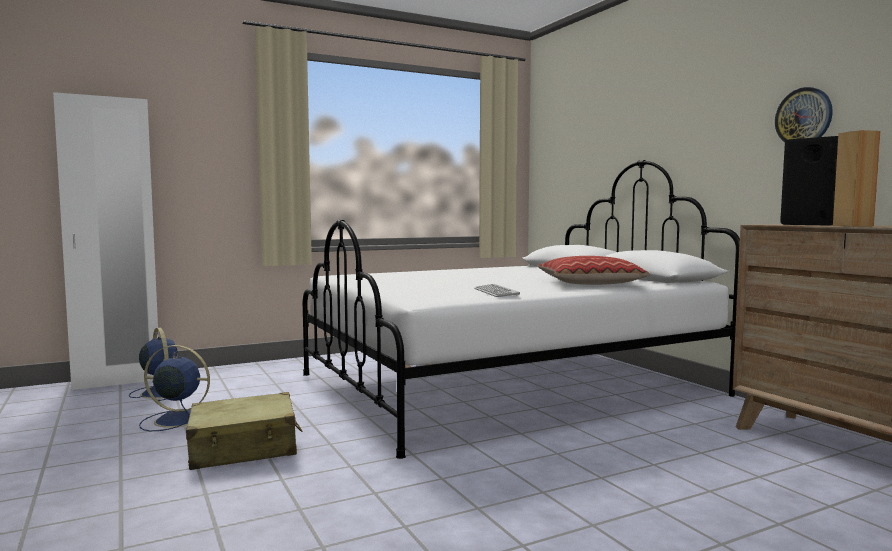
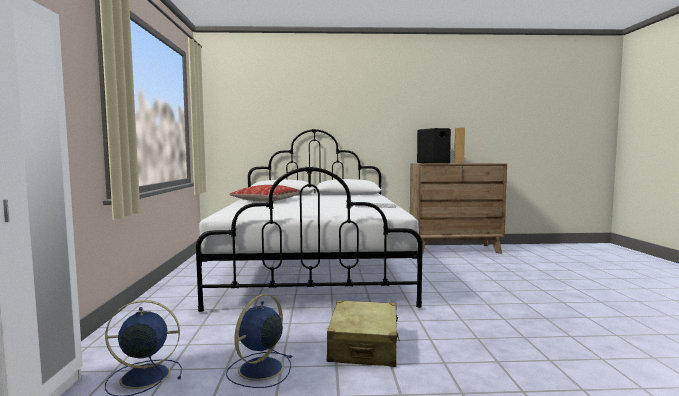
camera: 65 degrees left, 0 degrees up
(589, 283) = (360, 198): pillow -> pillow (267, 201)
(803, 117) = (407, 117): wall clock -> none

